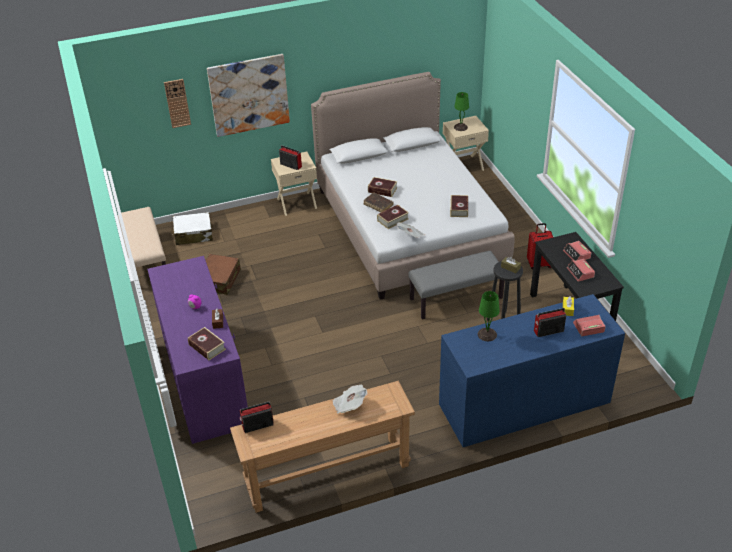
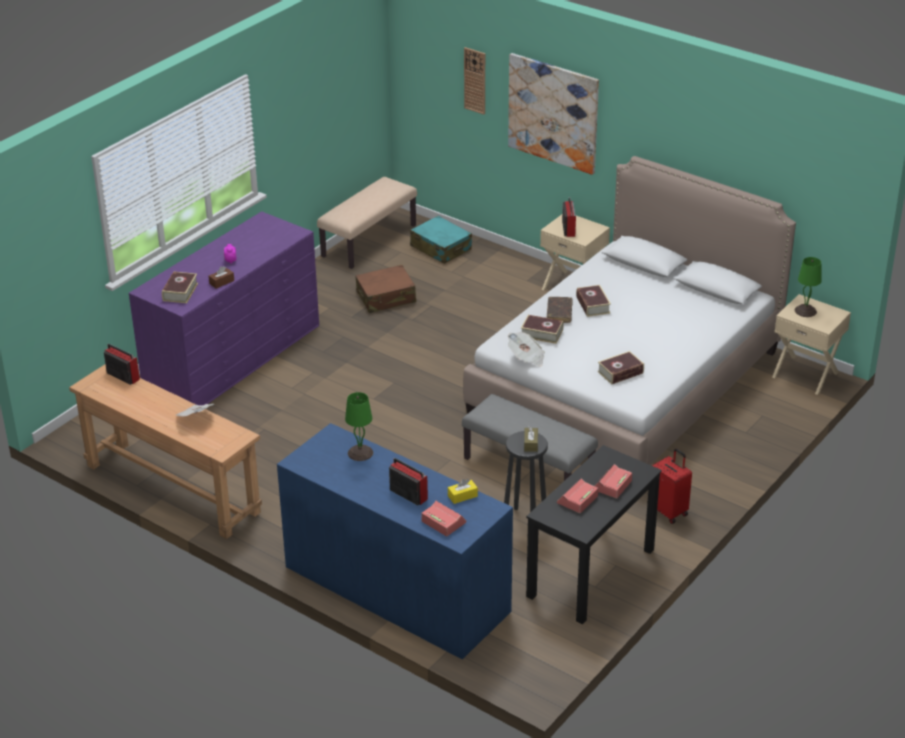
camera: 55 degrees right, 5 degrees down
(193, 234) = (441, 248): white suitcase -> turquoise suitcase

